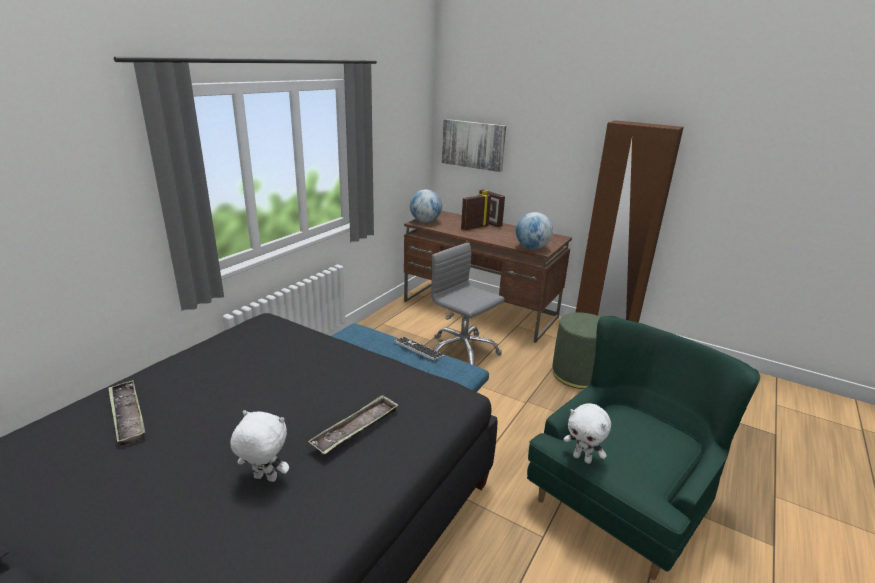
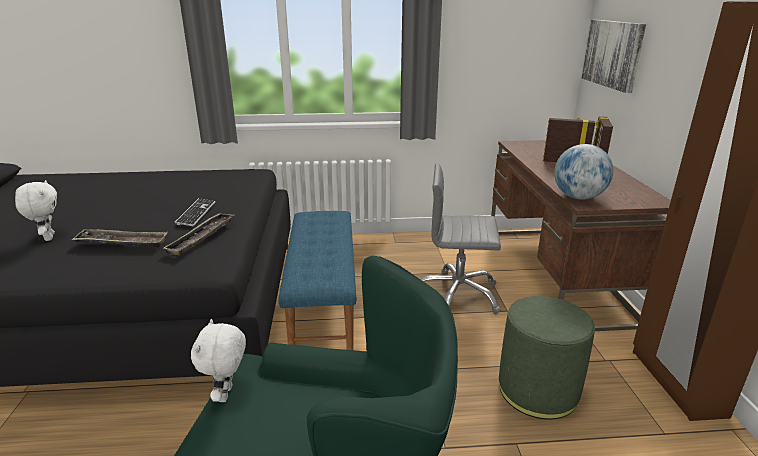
camera: 55 degrees right, 0 degrees up
(127, 415) = (100, 185): tray -> tray (201, 237)
(418, 349) = (337, 247): keyboard -> keyboard (196, 213)
(425, 221) = (524, 145): globe -> none
(462, 351) = (457, 295): grey office chair -> grey office chair turned 90 degrees counterclockwise

